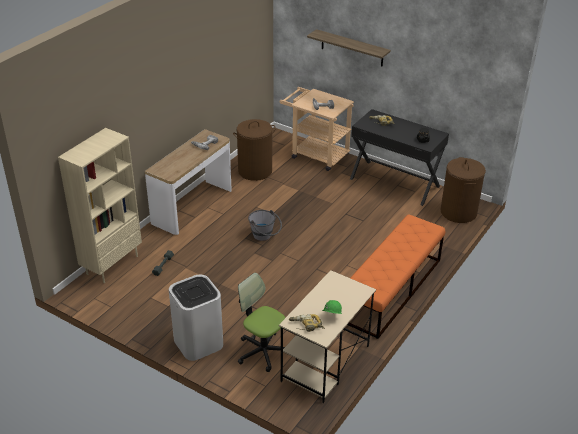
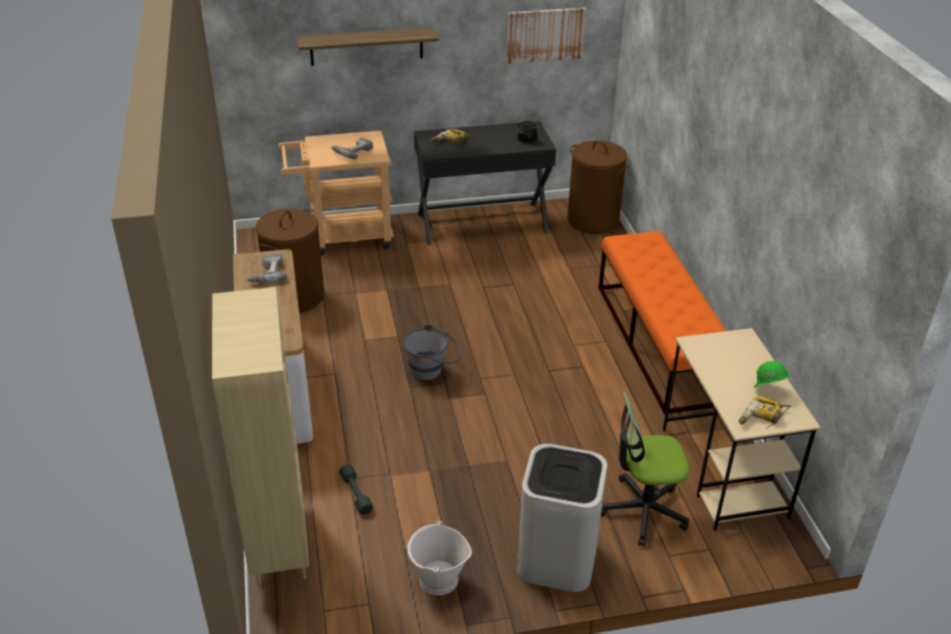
camera: 45 degrees left, 0 degrees up
(145, 316) = (438, 579): none -> white bucket
(458, 78) = (545, 35): none -> picture

